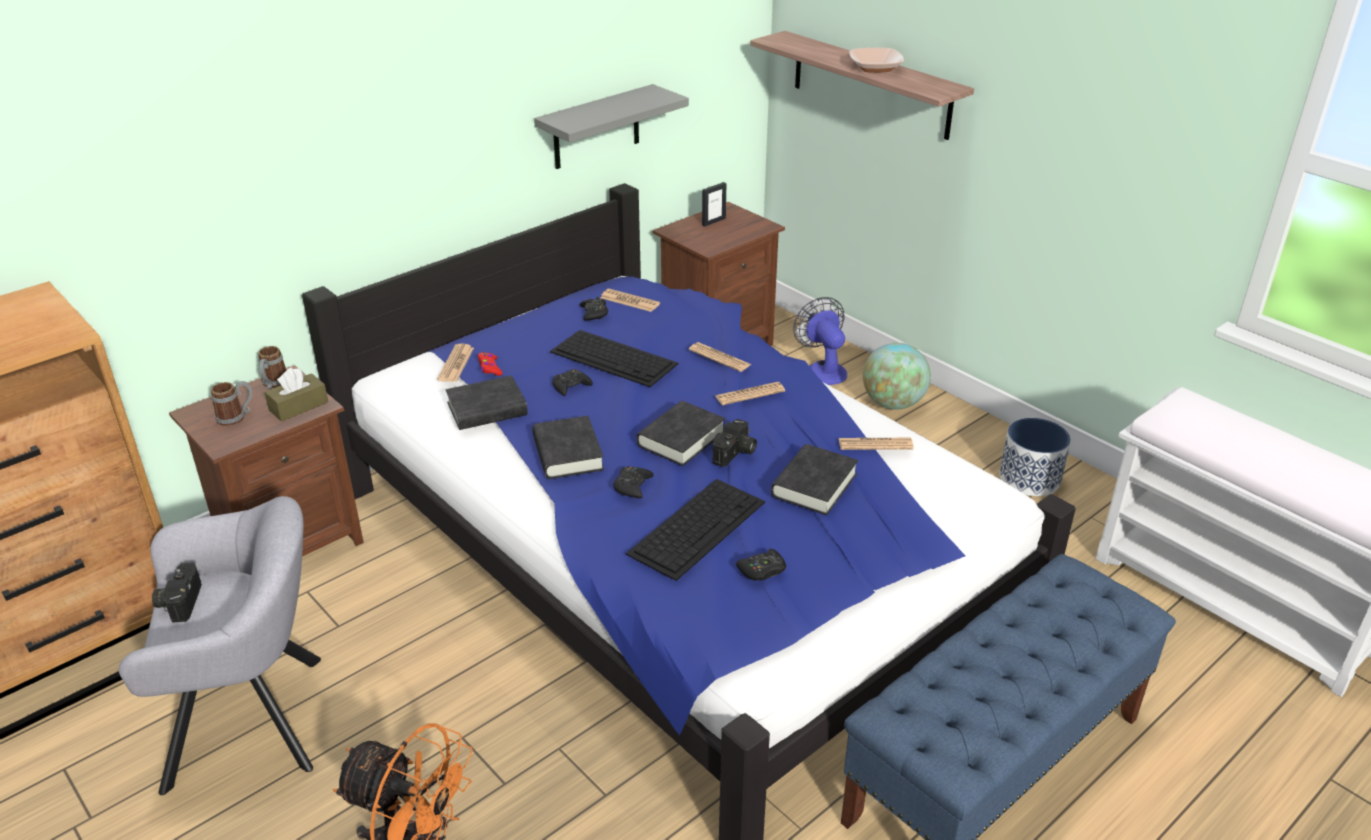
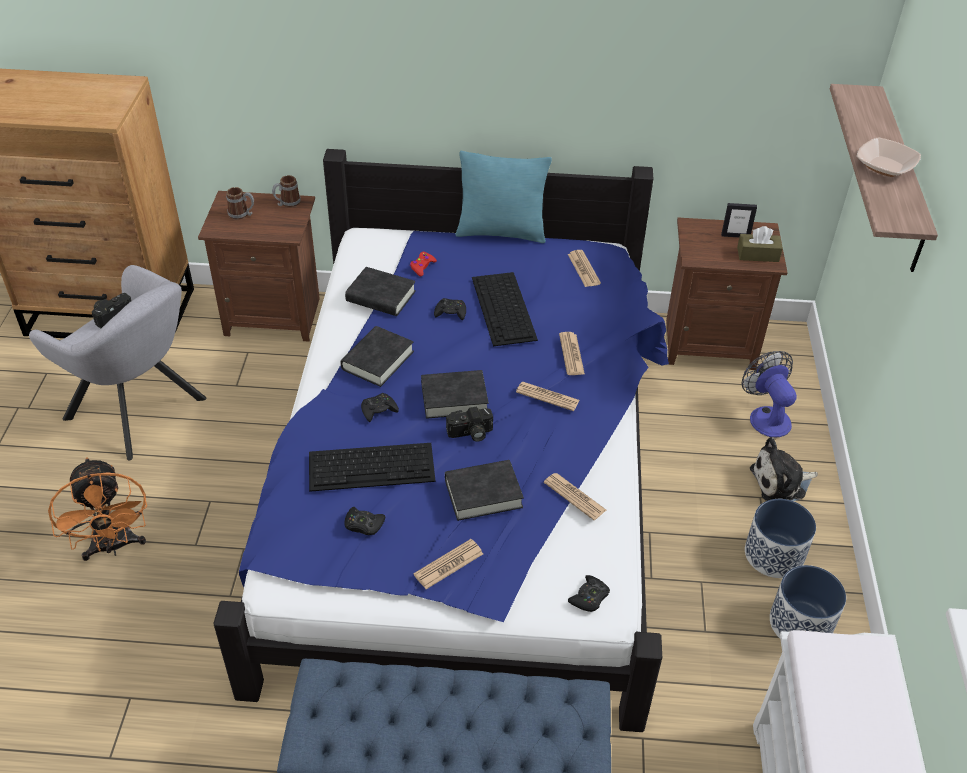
camera: 45 degrees right, 10 degrees up
(298, 406) = (279, 227): brown tissue box -> brown tissue box (758, 254)
(456, 364) = (409, 251): newspaper -> newspaper (448, 564)
(517, 311) = (501, 232): none -> turquoise pillow
(594, 313) = (544, 264): black game controller -> black game controller (589, 597)
(596, 128) = (633, 110): grey shelf -> none
(822, 369) = (766, 416): fan -> fan turned 45 degrees counterclockwise
(893, 403) = (781, 482): globe -> plush toy
(955, 450) = (774, 555): none -> planter

